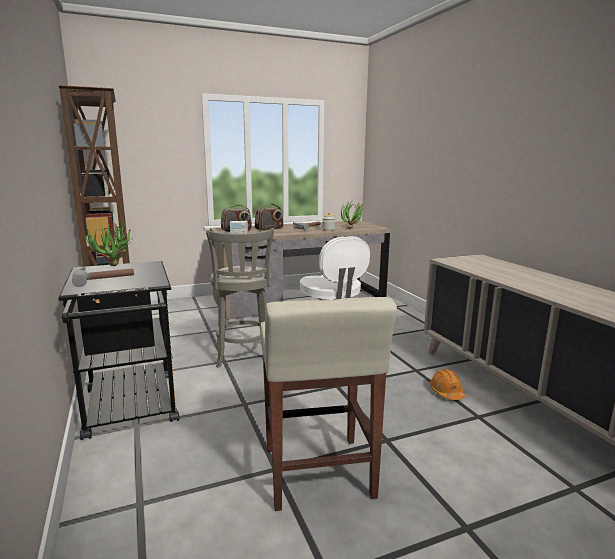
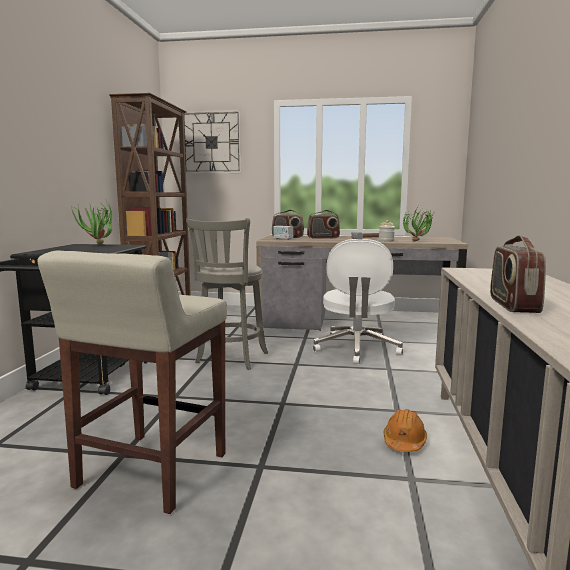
camera: 30 degrees right, 5 degrees down
(104, 279) = (68, 249): hammer -> none
(135, 133) = (211, 142): none -> wall clock
(545, 292) = (512, 305): none -> radio

